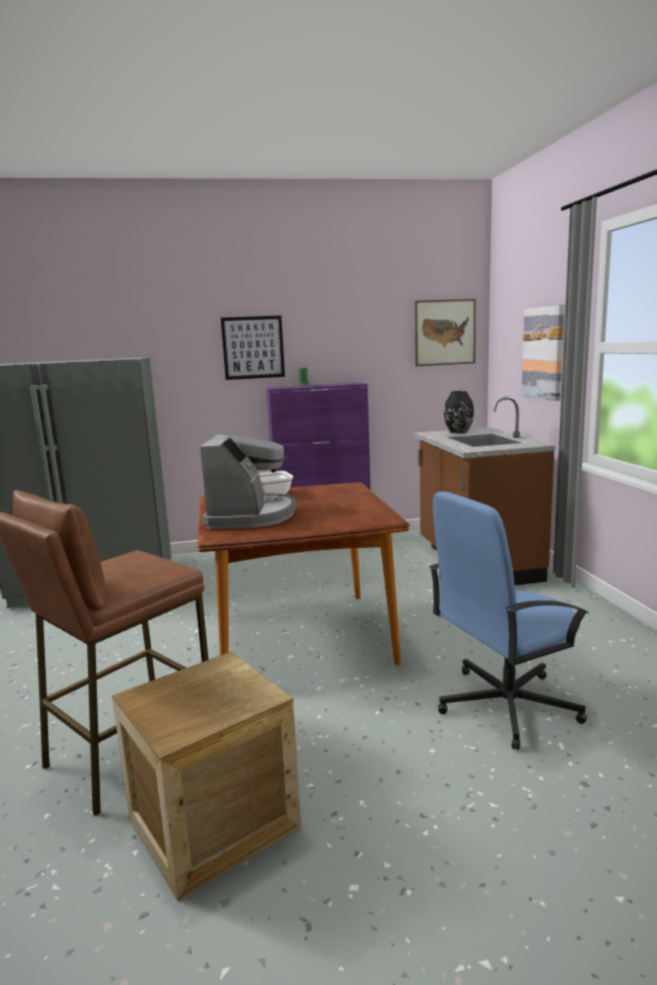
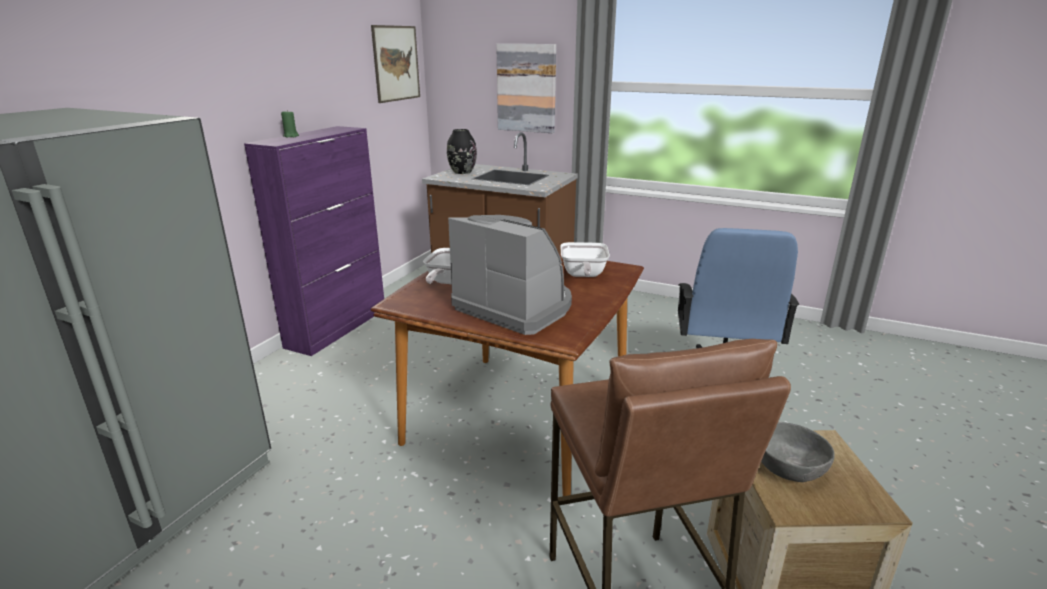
camera: 55 degrees left, 10 degrees up
(201, 686) = (788, 466): none -> grey bowl
(253, 347) = (218, 85): picture -> none
(345, 515) = (583, 275): none -> frying pan

